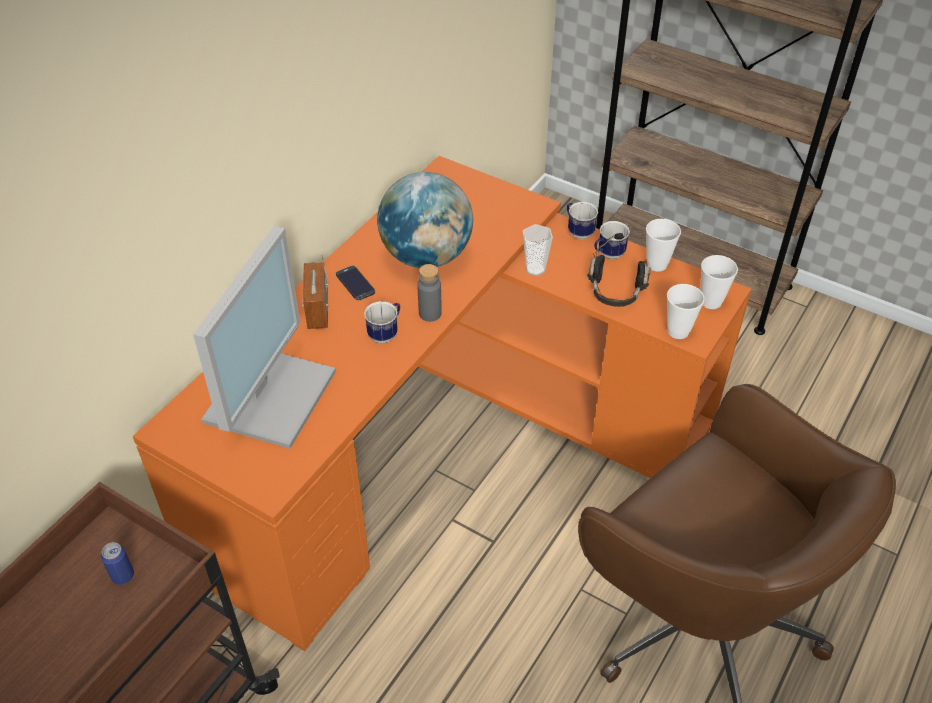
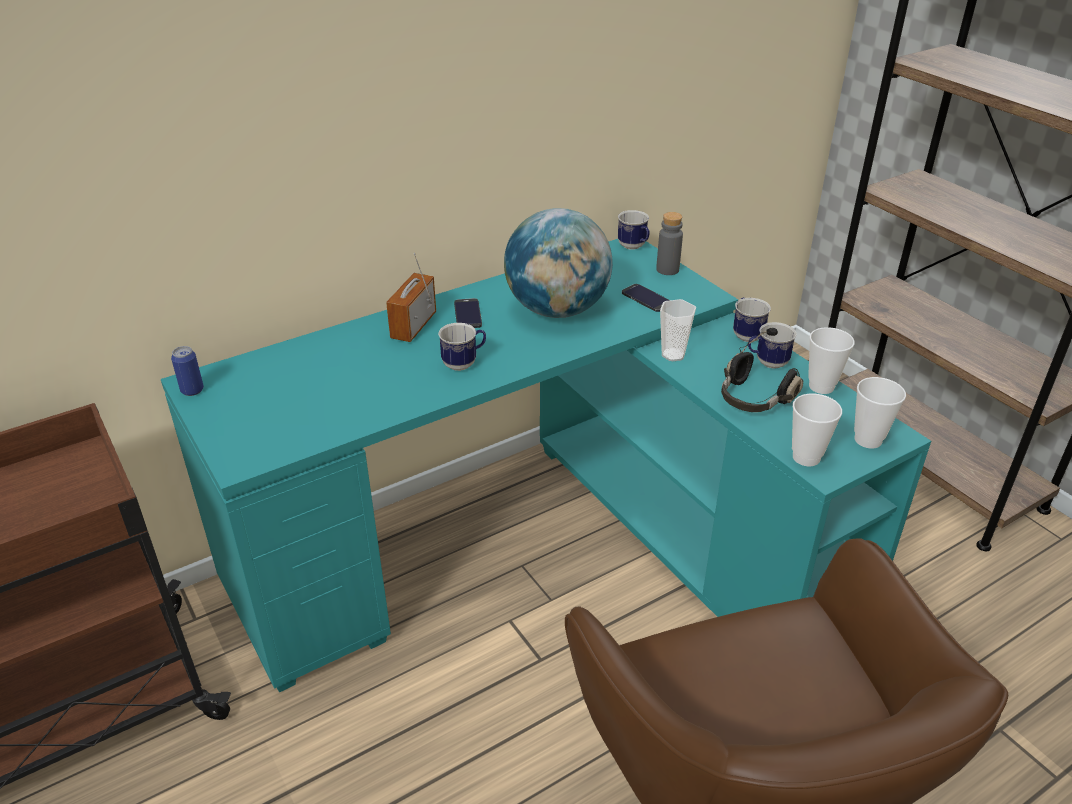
camera: 25 degrees right, 10 degrees down
(123, 576) = (58, 498): can -> can (192, 390)
(269, 394) = (310, 382): monitor -> none
(430, 313) = (523, 358): grey bottle -> grey bottle (667, 270)
(445, 446) = (545, 546): orange desk -> turquoise desk
(448, 170) = (634, 247): none -> mug
(490, 223) = (646, 298): none -> phone

